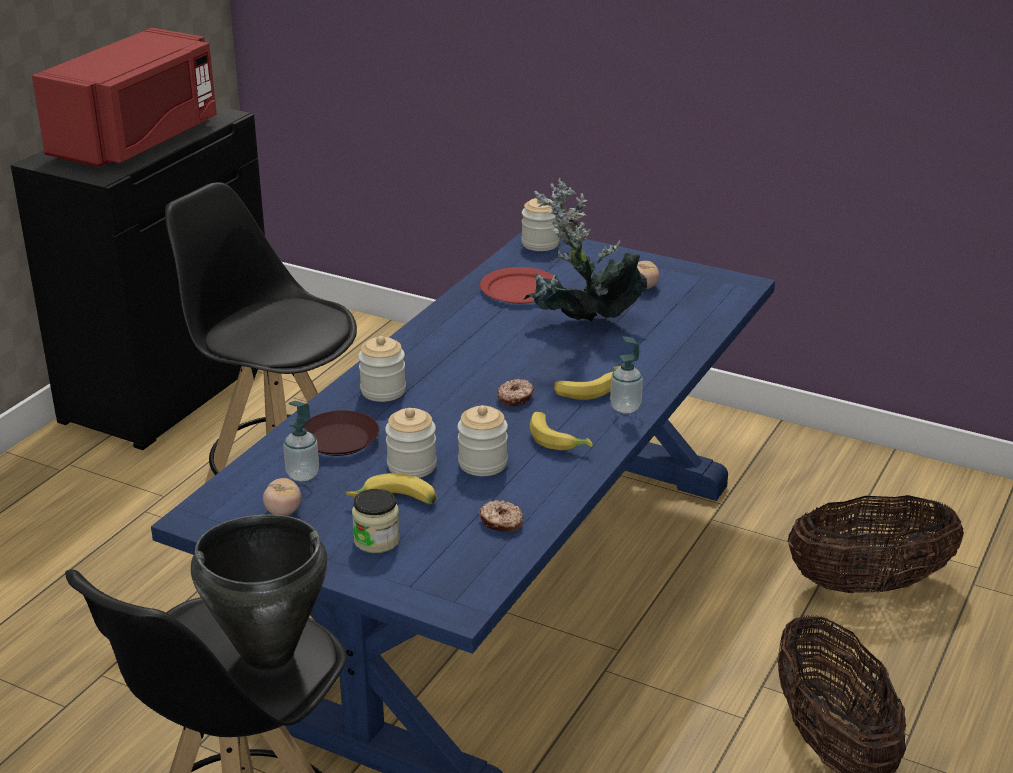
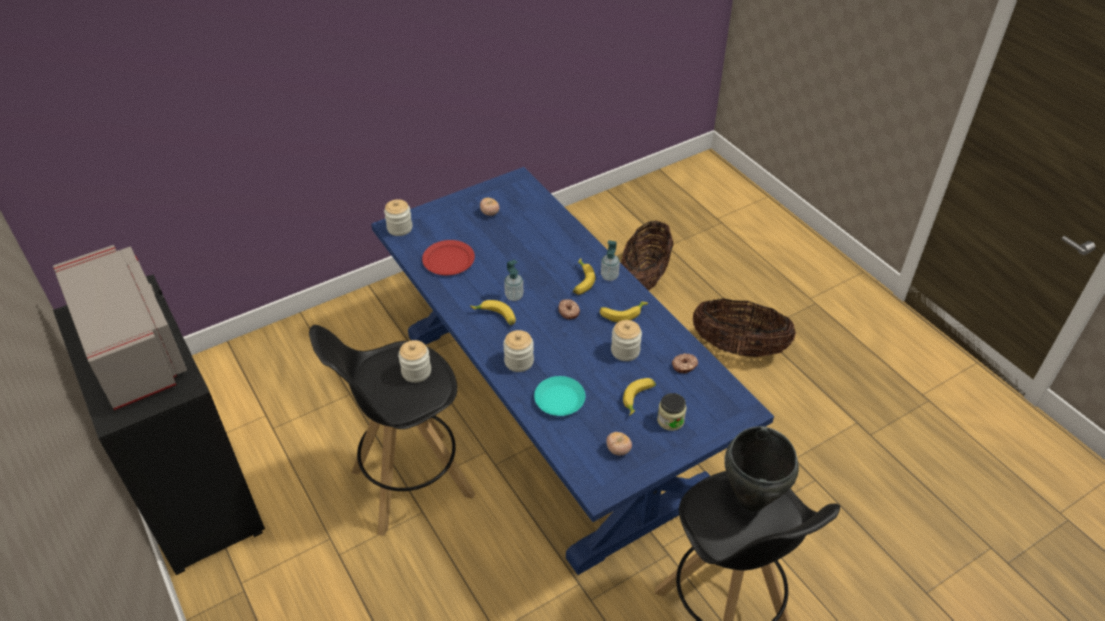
camera: 60 degrees left, 15 degrees up
(137, 140) = (133, 350): red microwave -> grey microwave
(303, 474) = (585, 428): soap dispenser -> soap dispenser (514, 296)
(340, 440) = (560, 399): brown plate -> turquoise plate
(412, 466) = (608, 379): jar -> jar (416, 372)
(447, 350) = (494, 317): none -> banana
(581, 327) = (513, 255): potted plant -> none

